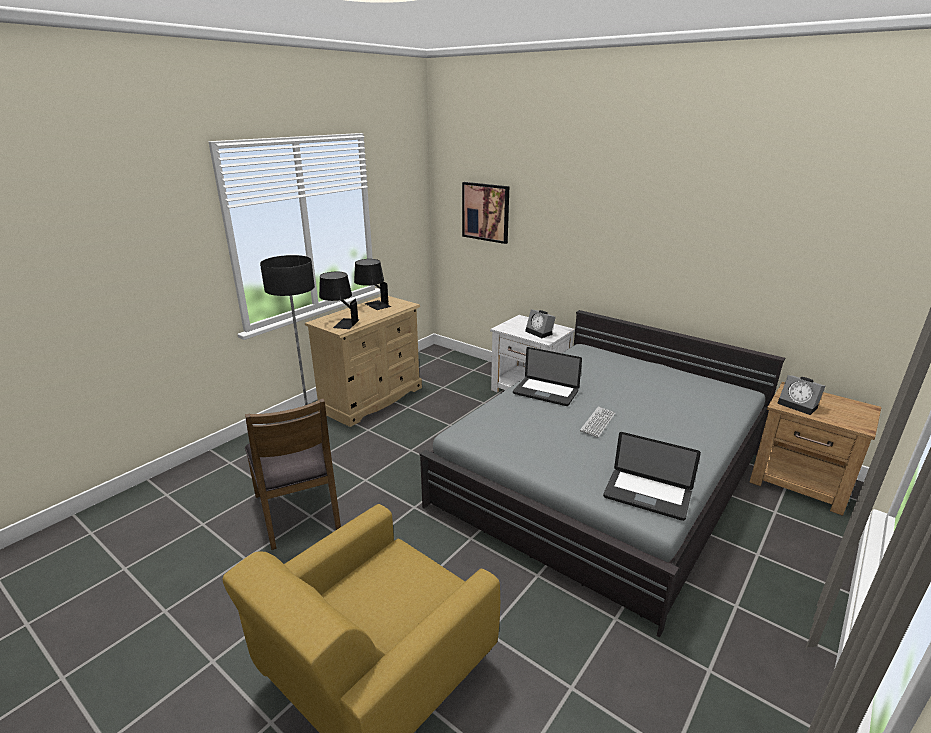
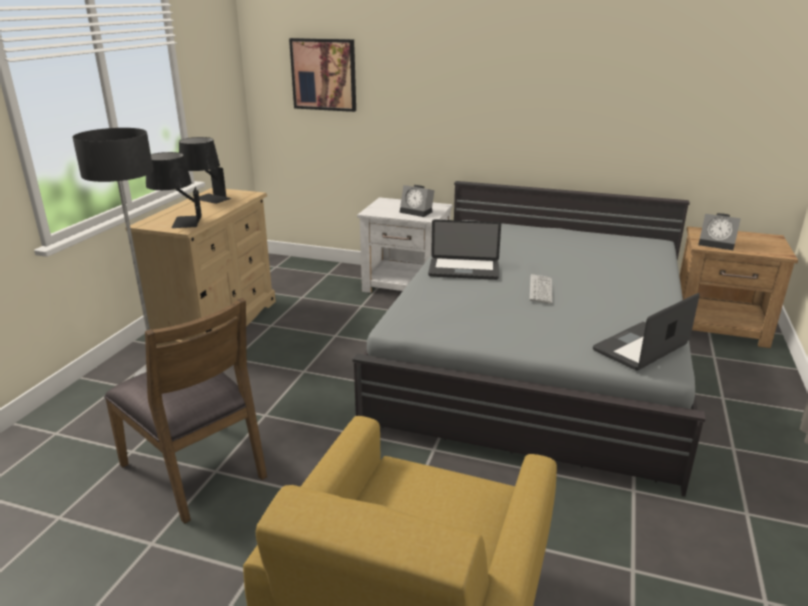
camera: 20 degrees left, 0 degrees up
(647, 495) = (640, 347): laptop -> laptop turned 135 degrees clockwise

